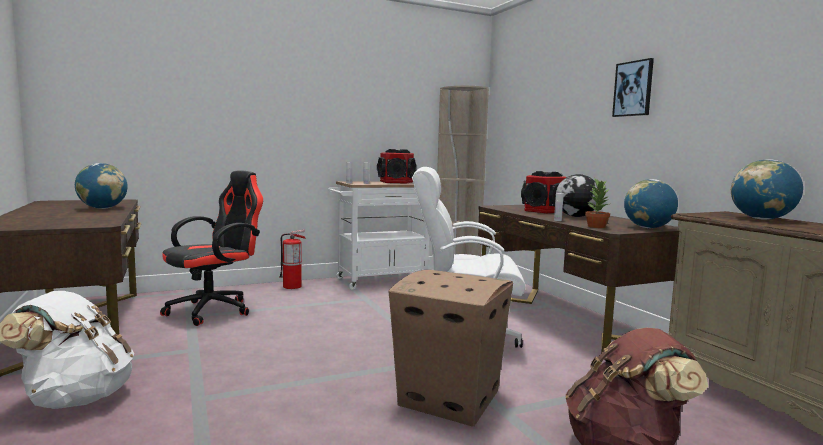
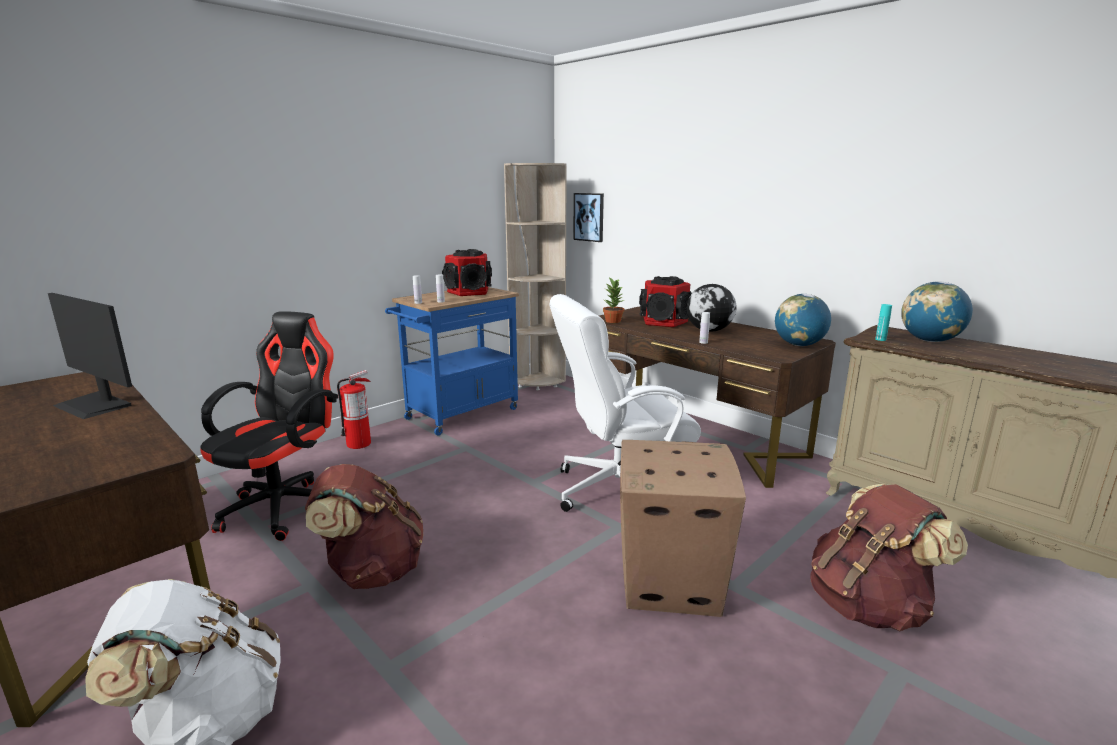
camera: 20 degrees left, 10 degrees up
(102, 208) = (94, 405): globe -> monitor
(236, 350) = (371, 571): none -> brown backpack
(378, 280) = (459, 415): white cart -> blue cart
(596, 226) = (754, 350): potted plant -> potted plant (613, 321)
(633, 89) = (763, 183): picture -> picture (589, 217)
(707, 215) = (880, 339): none -> turquoise bottle

